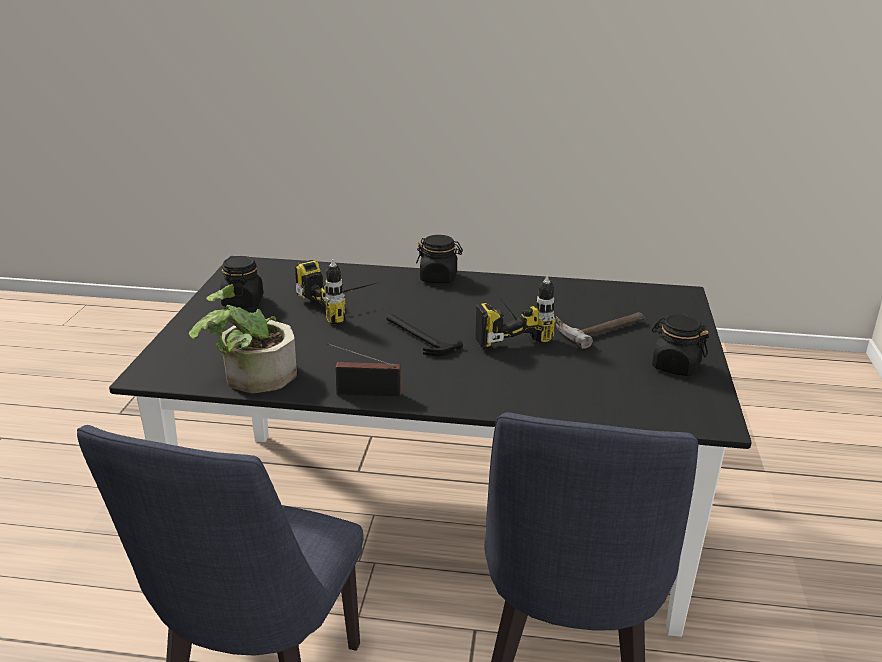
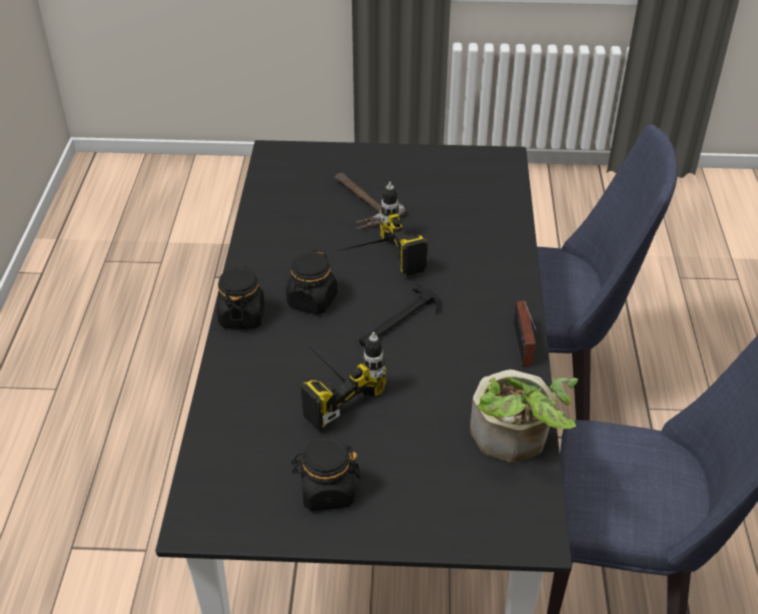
camera: 95 degrees left, 15 degrees up
(675, 366) = (423, 168): black jar -> black jar (312, 300)

